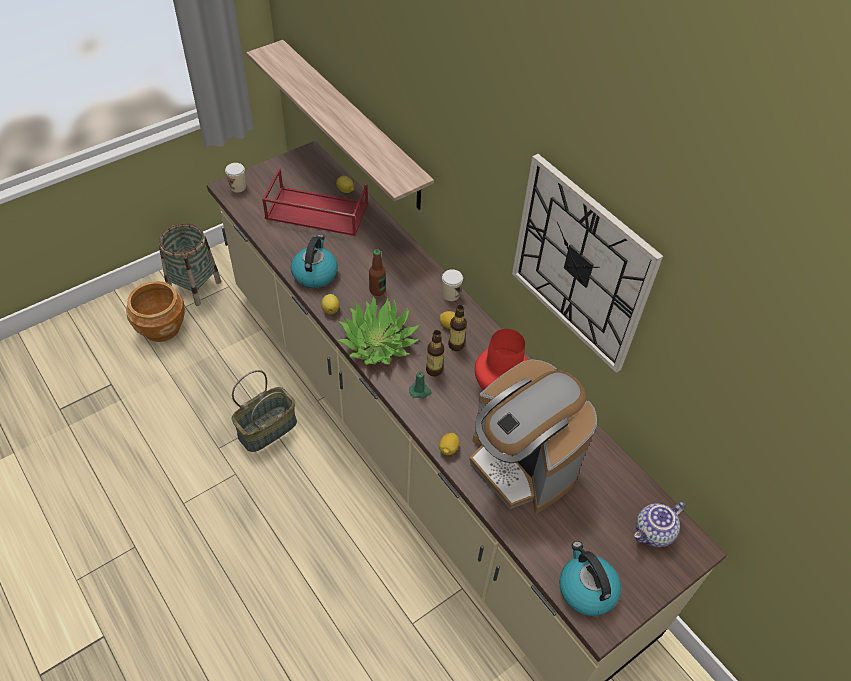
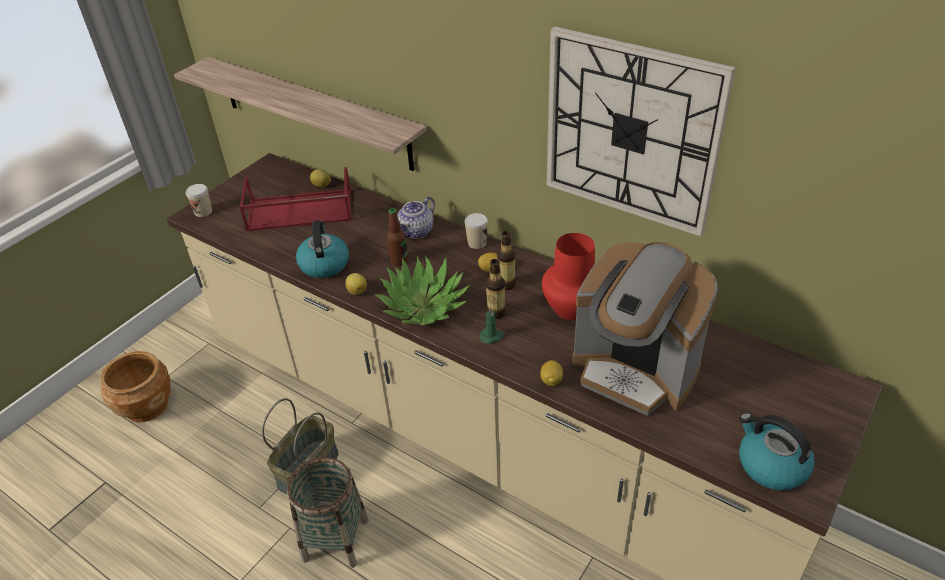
camera: 15 degrees left, 10 degrees down
(194, 286) = (170, 355): basket -> basket (335, 539)
(654, 533) = (802, 389): teapot -> teapot (416, 232)

